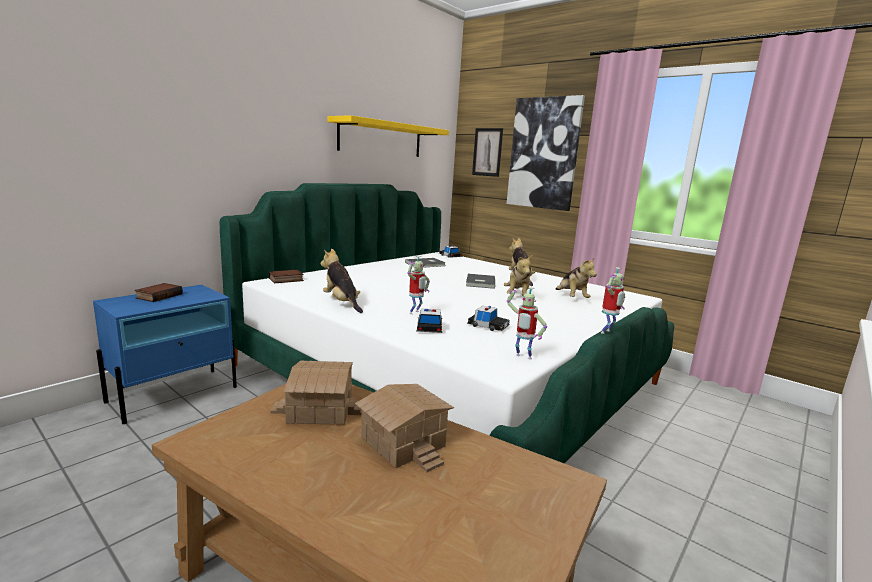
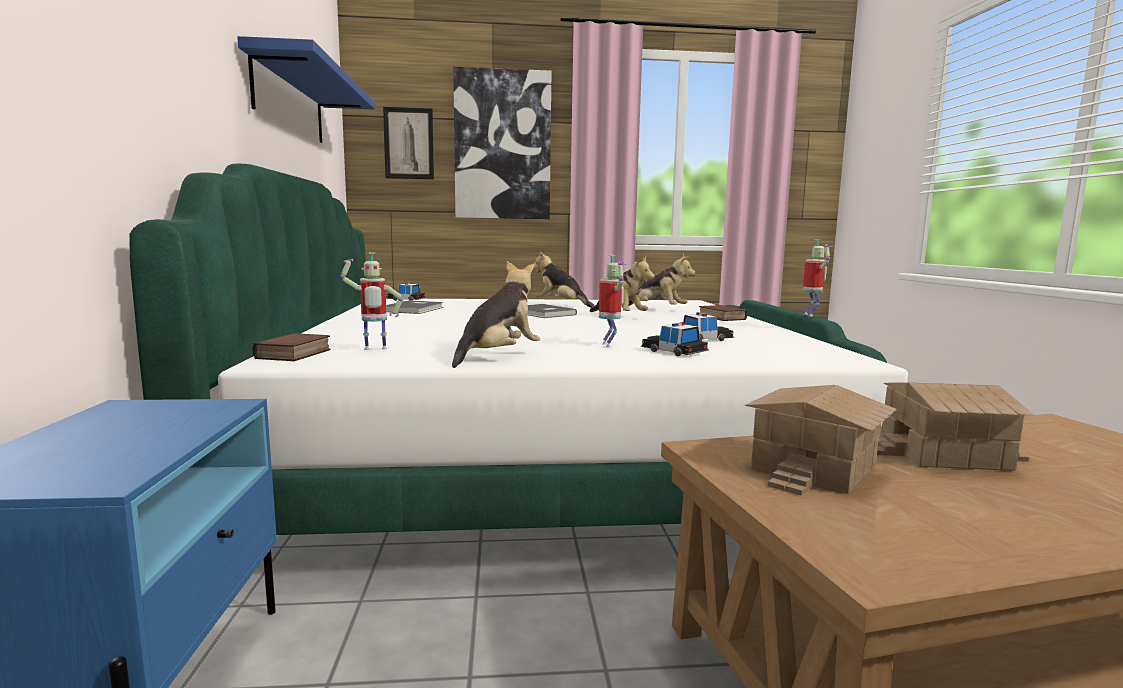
camera: 45 degrees left, 5 degrees down
(159, 296) = (78, 437): book -> book (720, 317)
(342, 303) = (498, 356): plush toy -> plush toy turned 120 degrees clockwise
(381, 139) = (290, 101): yellow shelf -> blue shelf
(522, 357) = (818, 350): toy robot -> toy robot (374, 349)

